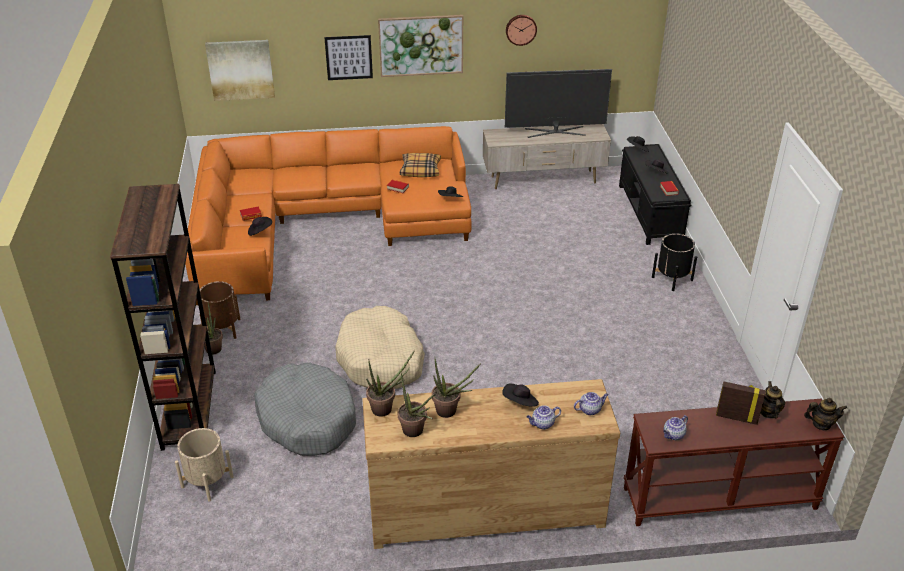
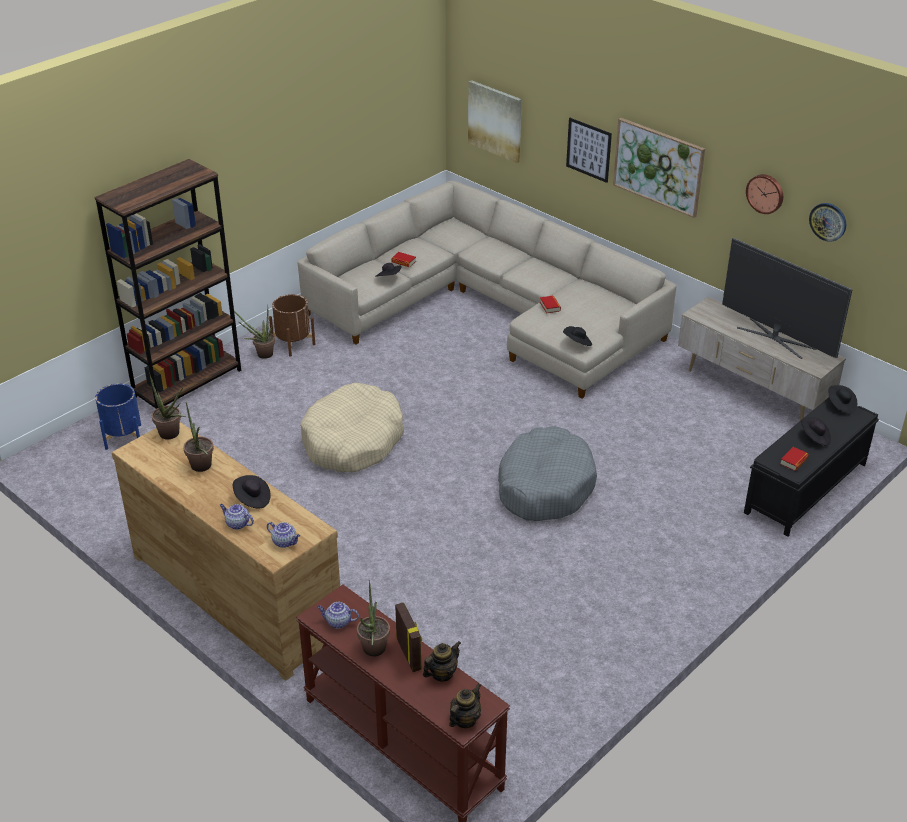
camera: 50 degrees right, 0 degrees up
(207, 482) = (123, 436): beige planter -> blue planter
(307, 419) = (239, 444): grey dog bed -> grey dog bed (544, 486)
(321, 223) = (491, 310): orange sofa -> beige sofa
(415, 433) = (158, 463): potted plant -> potted plant (373, 652)
(420, 170) = (596, 303): pillow -> none
(575, 30) = (828, 221): none -> wall clock
(672, 278) = (709, 558): black planter -> none
(821, 424) = (464, 720): teapot -> teapot turned 105 degrees counterclockwise

